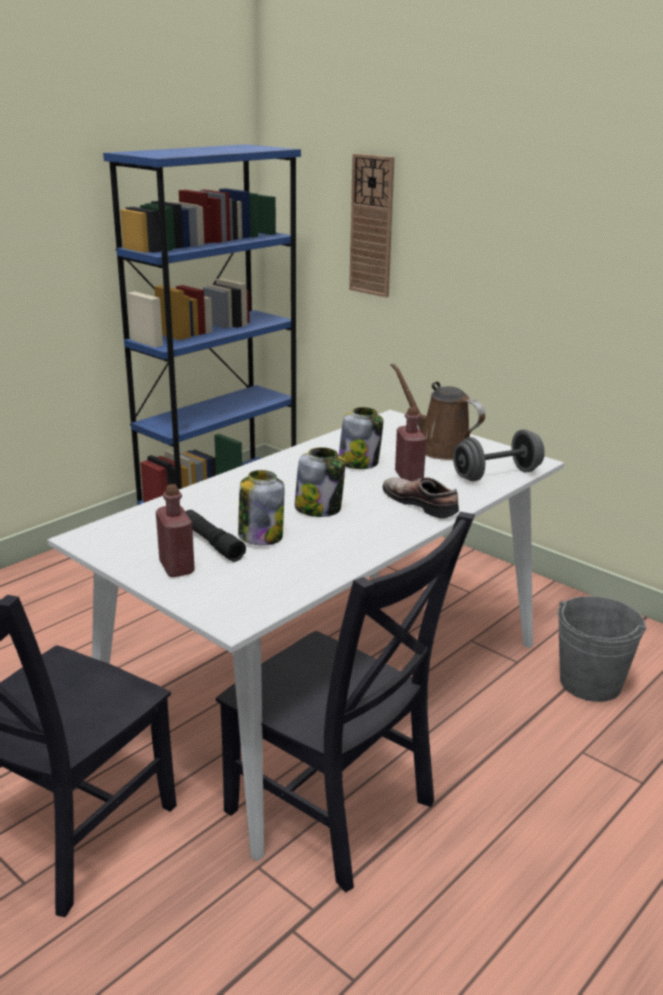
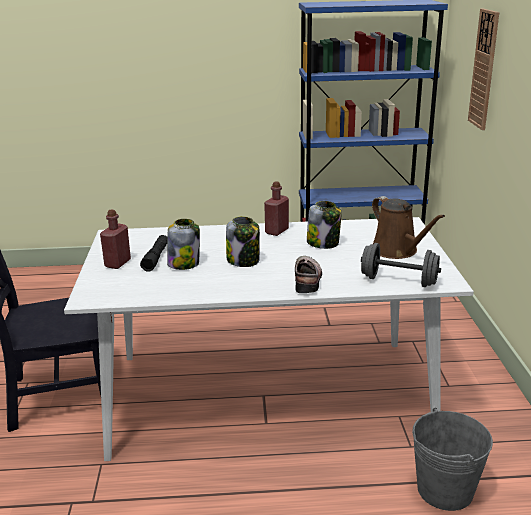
camera: 45 degrees right, 0 degrees up
(336, 812) = (171, 463): black chair -> none
(409, 476) = (336, 261): red bottle -> red bottle (277, 231)
(440, 448) = (397, 251): brown watering can -> brown watering can turned 150 degrees clockwise

